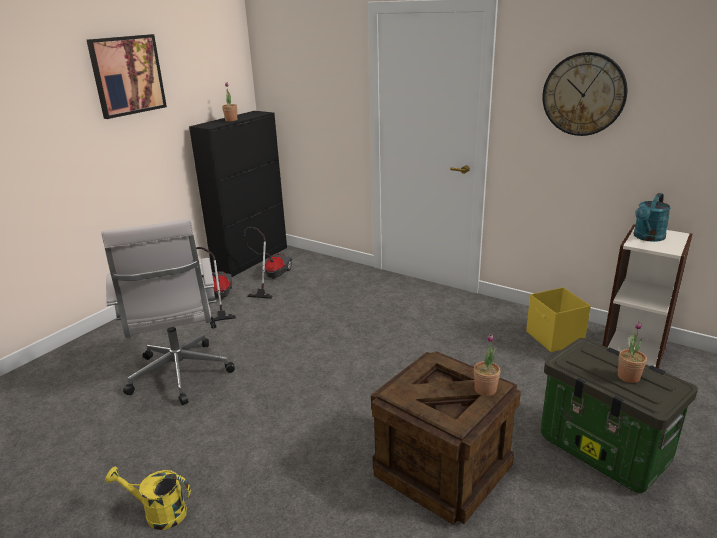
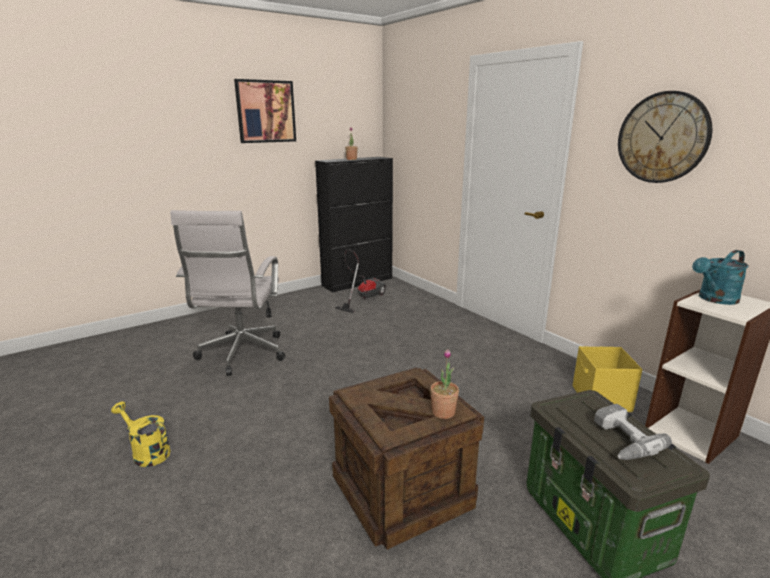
camera: 20 degrees right, 5 degrees down
(218, 299) = (311, 305): vacuum cleaner -> none
(628, 377) = (620, 440): potted plant -> power drill

